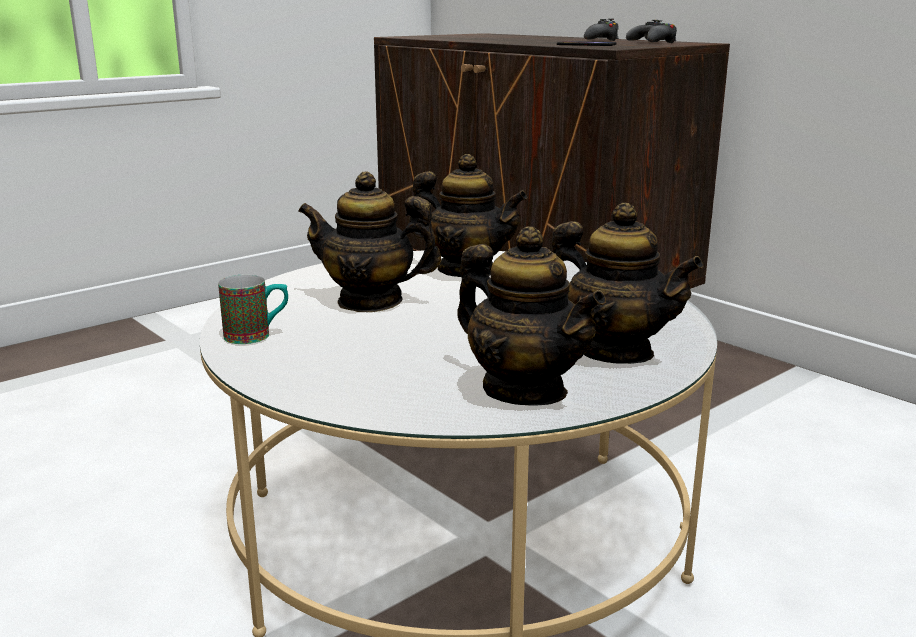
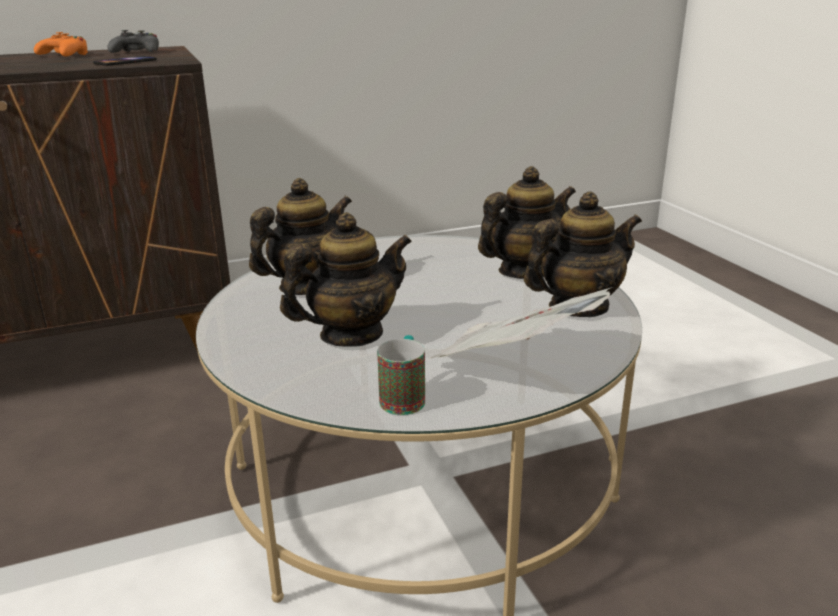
camera: 70 degrees left, 5 degrees up
(339, 372) = (515, 366): none -> newspaper
(370, 301) = (351, 335): teapot -> teapot turned 150 degrees counterclockwise
(601, 40) = (64, 55): black game controller -> orange game controller

